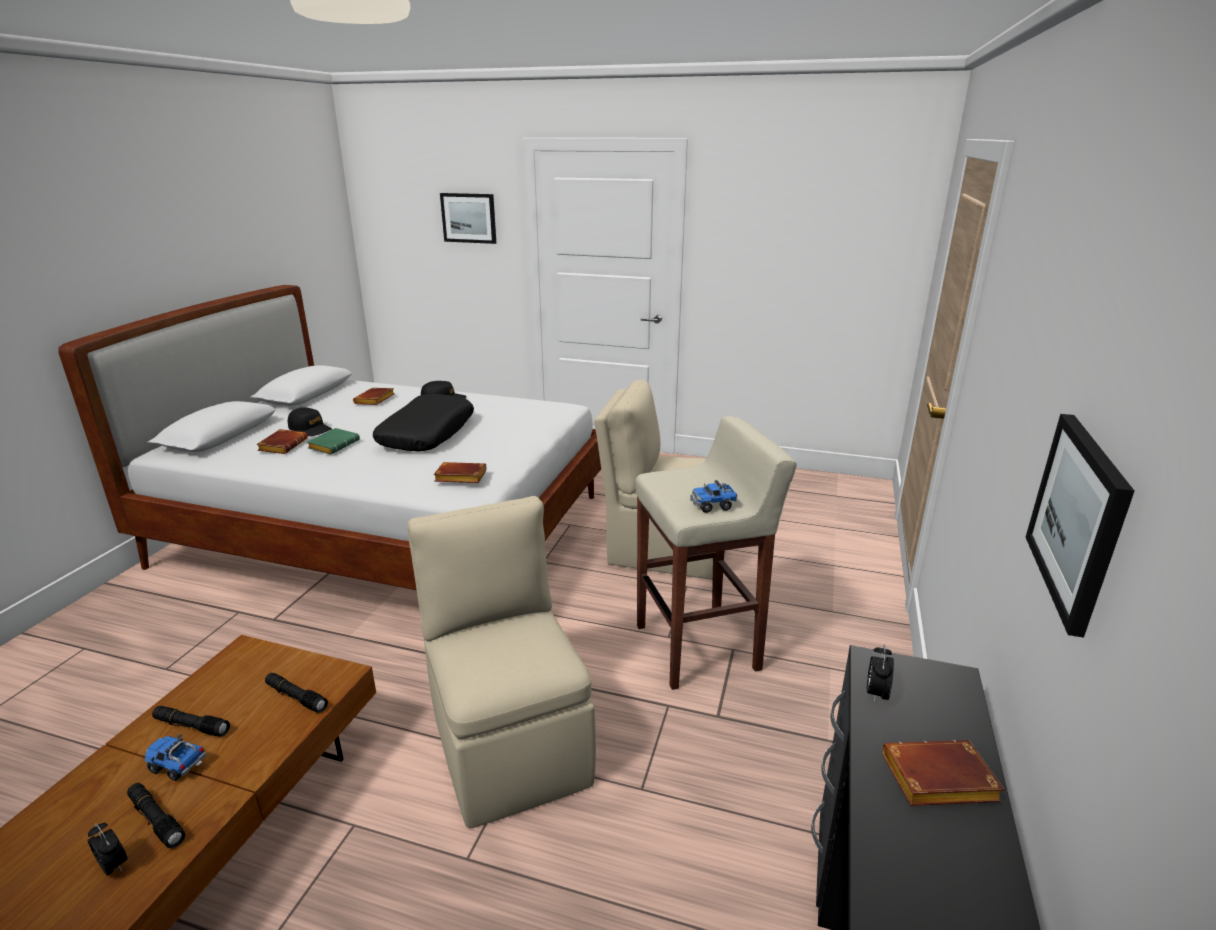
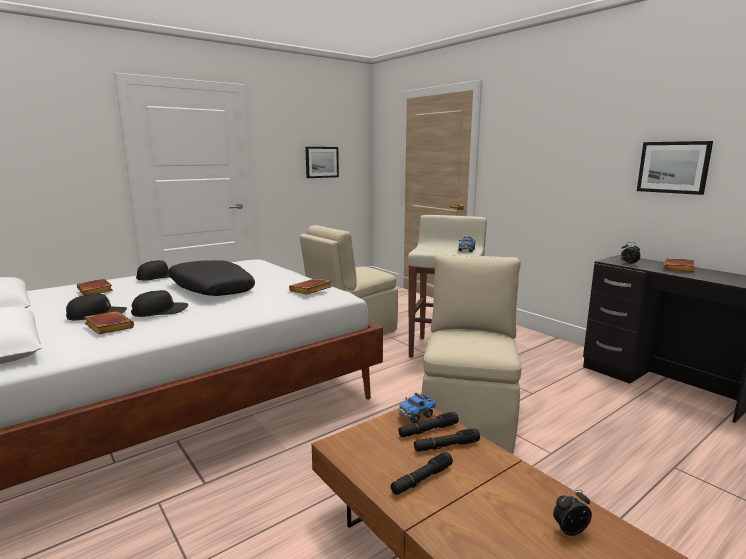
camera: 55 degrees left, 10 degrees down
(156, 820) = (527, 505): black flashlight -> black flashlight (446, 446)
(177, 766) = (468, 491): toy truck -> toy truck (416, 415)
(334, 445) = (160, 311): green book -> black cap
(469, 218) = (61, 138): picture -> picture (321, 162)
(508, 742) = (468, 417): beige chair -> beige chair turned 90 degrees clockwise

